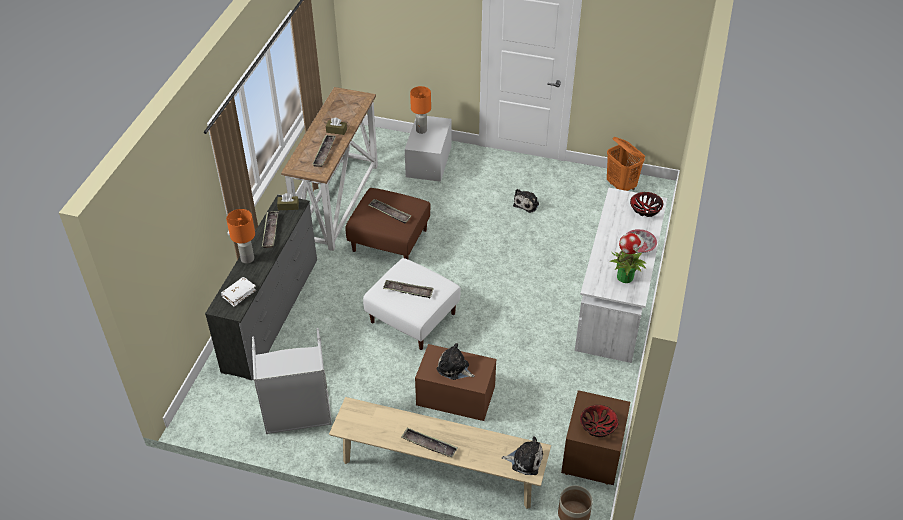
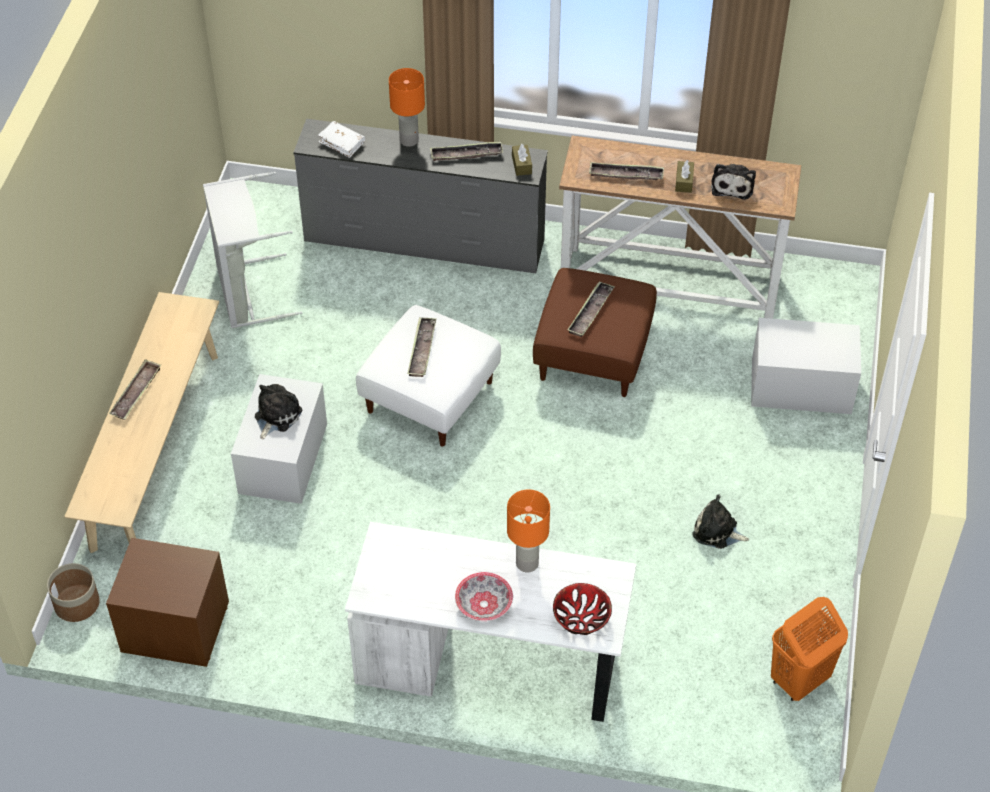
camera: 85 degrees right, 5 degrees up
(421, 130) = (815, 335): orange table lamp -> orange table lamp (526, 563)
(456, 395) = (283, 458): brown storage box -> white storage box
(525, 460) = (105, 497): plush toy -> plush toy (732, 185)
(598, 426) = (150, 576): bowl -> none
(625, 276) = (410, 582): potted plant -> none

